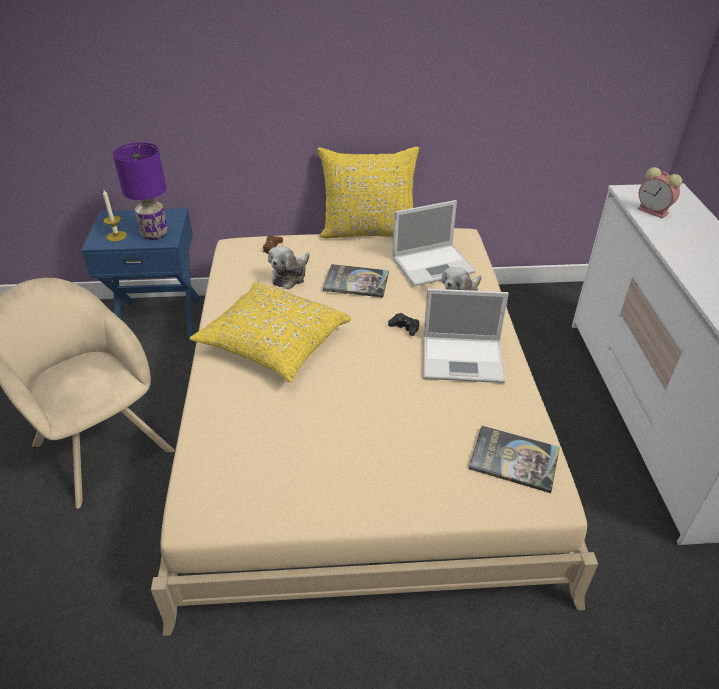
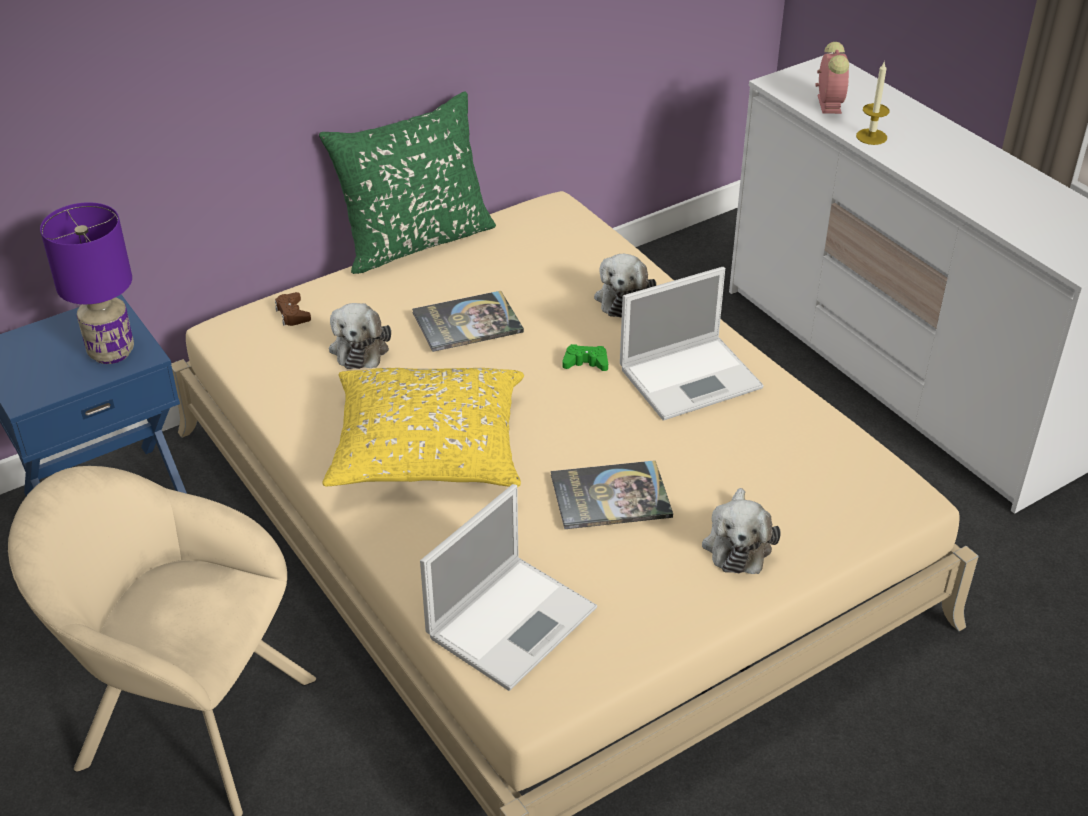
camera: 30 degrees left, 0 degrees up
(116, 236) = (47, 376): candle -> candle (871, 137)
(368, 231) = (415, 241): yellow pillow -> green pillow
(404, 327) = (585, 363): black game controller -> green game controller
(405, 476) = (737, 544): none -> plush toy
(434, 265) = (554, 262): laptop -> laptop (513, 620)
(514, 459) = (840, 473): book -> book (610, 496)
(654, 211) = (828, 103): alarm clock -> alarm clock turned 105 degrees counterclockwise

